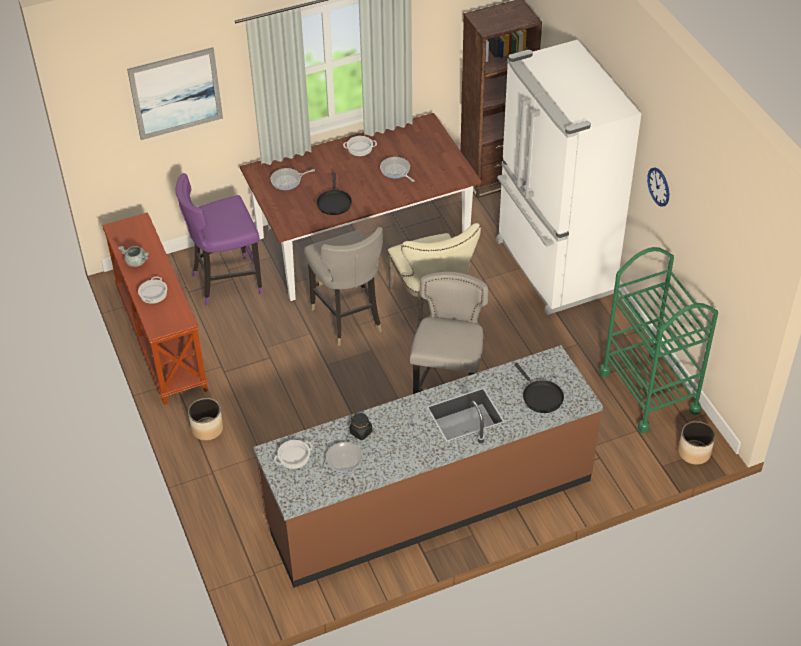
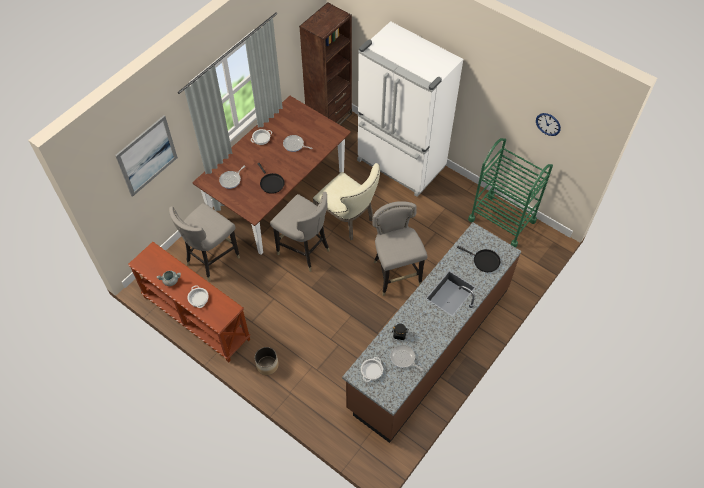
camera: 30 degrees left, 10 degrees up
(226, 282) = (211, 260): purple stool -> grey stool
(658, 186) = (483, 100): wall clock -> wall clock (548, 124)
(694, 452) = (548, 247): planter -> none

